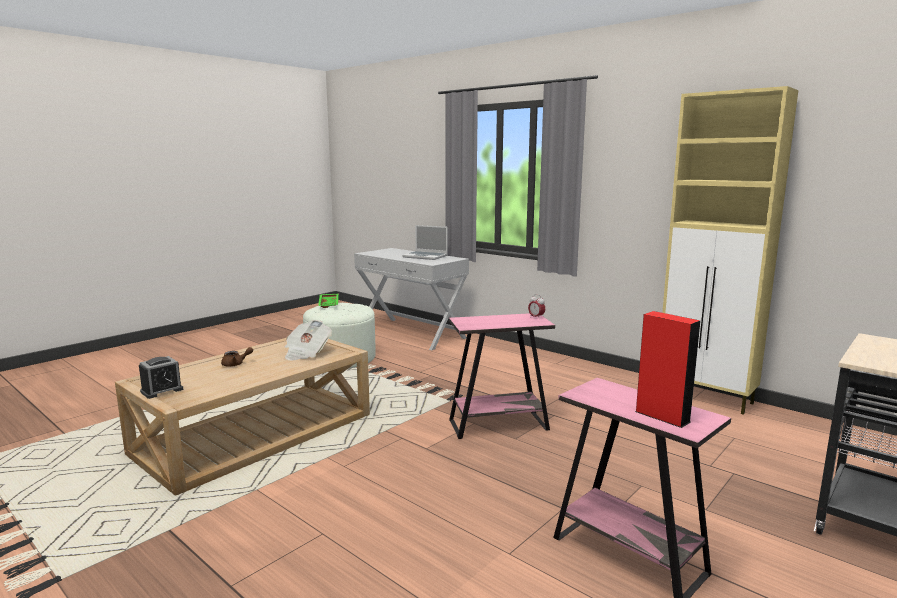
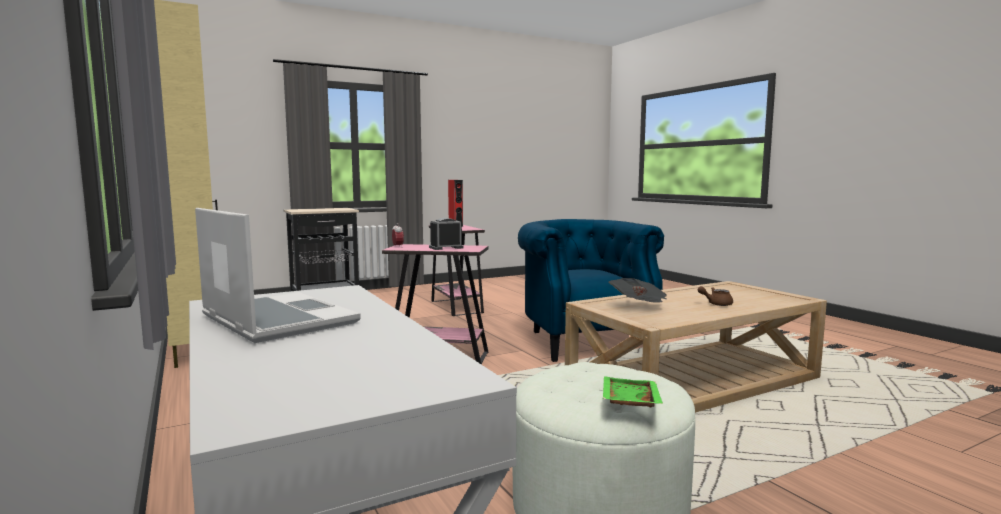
camera: 160 degrees left, 5 degrees down
(162, 390) = (758, 290): alarm clock -> alarm clock (446, 247)
(362, 479) = (582, 340): none -> blue armchair

